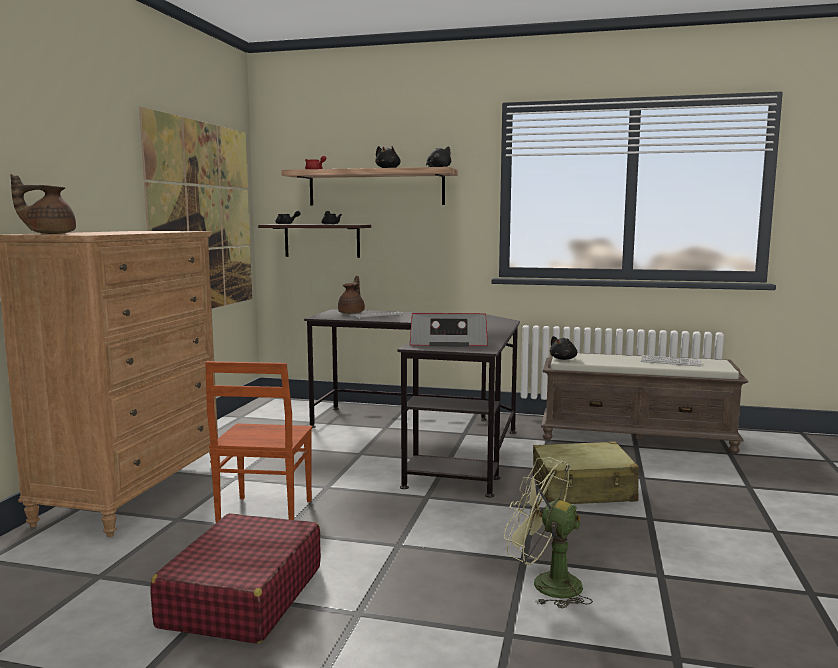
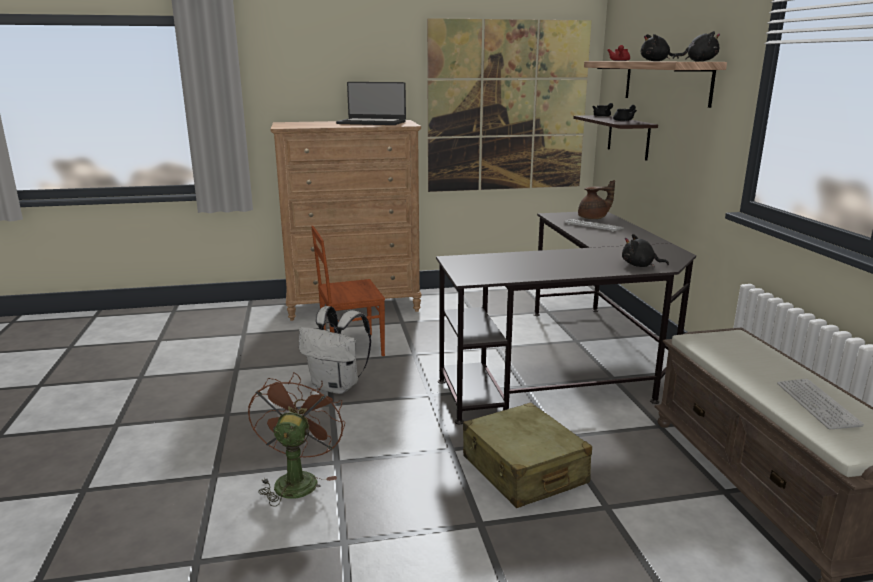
camera: 65 degrees right, 10 degrees up
(49, 234) = (290, 124): brown teapot -> none
(134, 231) = (372, 122): none -> laptop
(242, 596) = (235, 375): red suitcase -> none
(358, 535) = (337, 386): none -> white backpack
(448, 343) = (486, 265): radio -> none
(545, 584) = (297, 479): green fan -> brown fan
(564, 359) = (703, 338): black plush toy -> black plush toy (640, 266)

